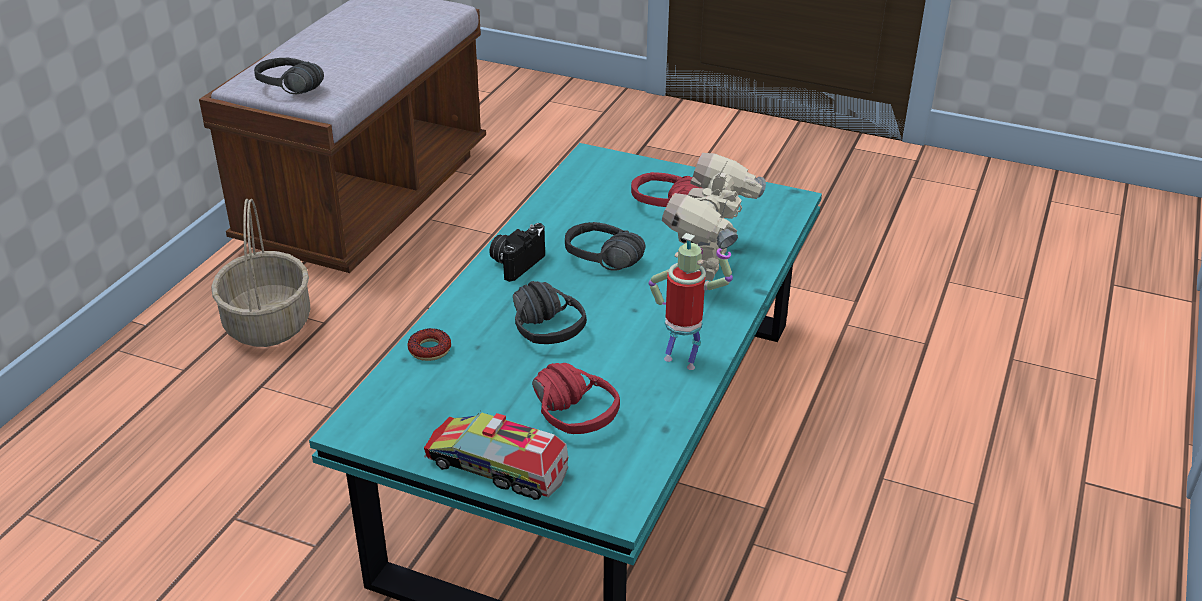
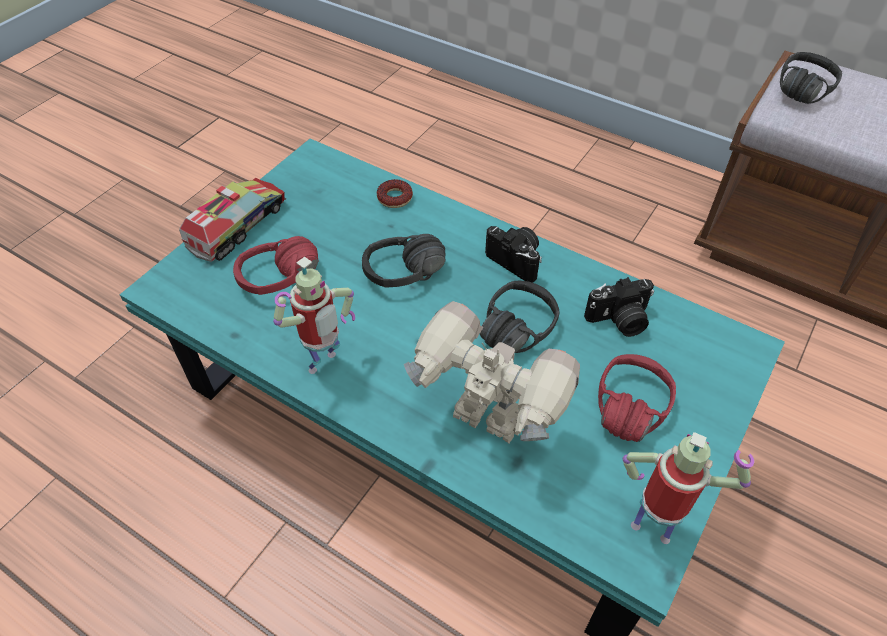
camera: 100 degrees right, 15 degrees up
(267, 323) = (630, 209): basket -> none
(579, 209) = (619, 321): none -> camera
(763, 196) = (653, 527): none -> toy robot

